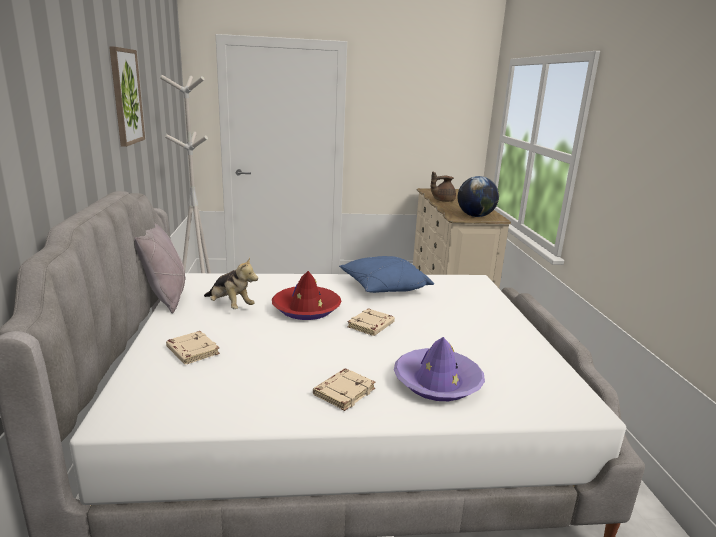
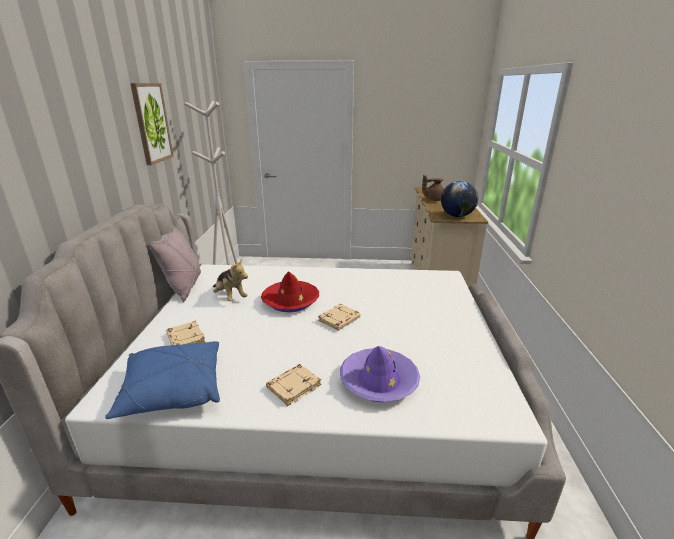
camera: 10 degrees right, 5 degrees up
(383, 287) = (363, 282): blue pillow -> blue pillow (173, 390)

